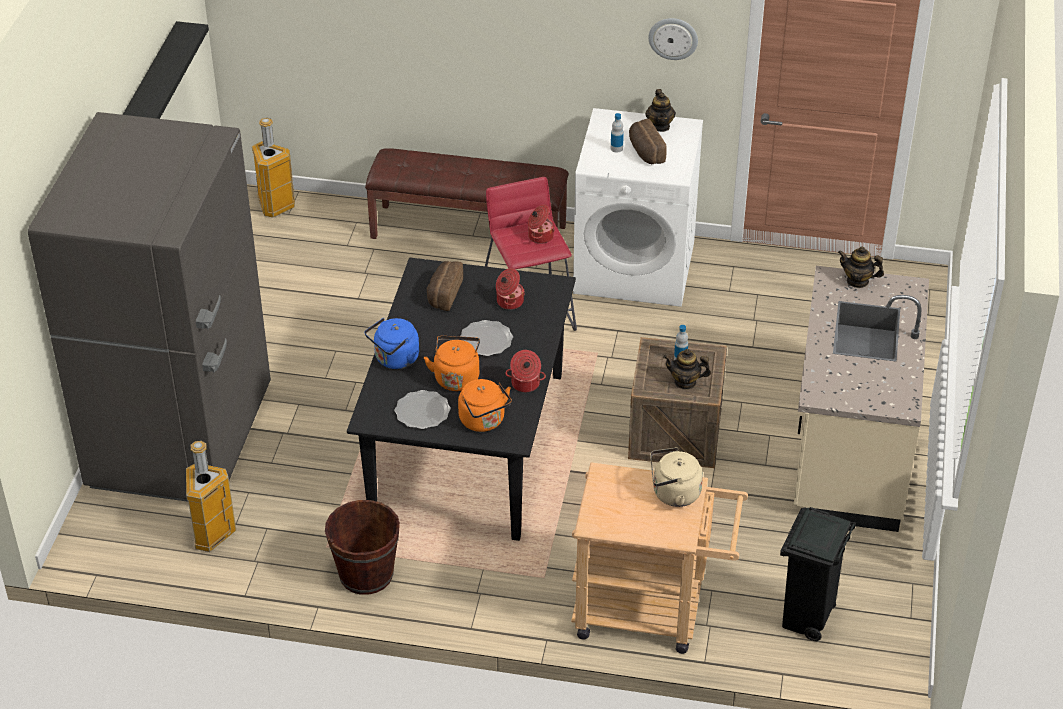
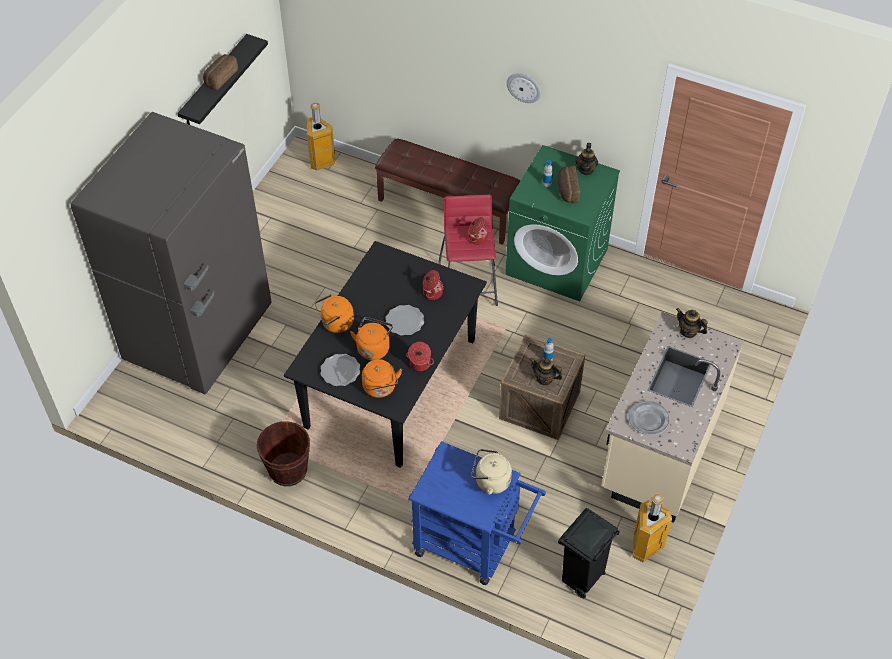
camera: 15 degrees right, 10 degrees up
(211, 535) = (195, 415): trash can -> trash can (645, 547)
(395, 360) = (336, 324): blue kettle -> orange kettle
(443, 294) = (388, 276): bread -> bread (220, 77)
(635, 267) = (557, 262): white washing machine -> green washing machine
(651, 611) = (473, 546): beige cart -> blue cart
(673, 38) = (603, 109): wall clock -> wall clock (524, 87)
(848, 385) = (648, 420): none -> grey plate

